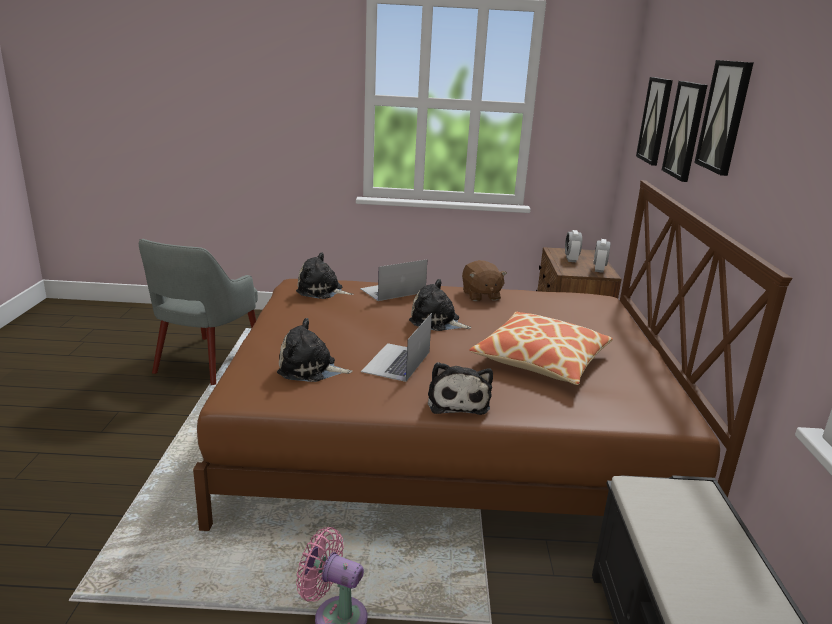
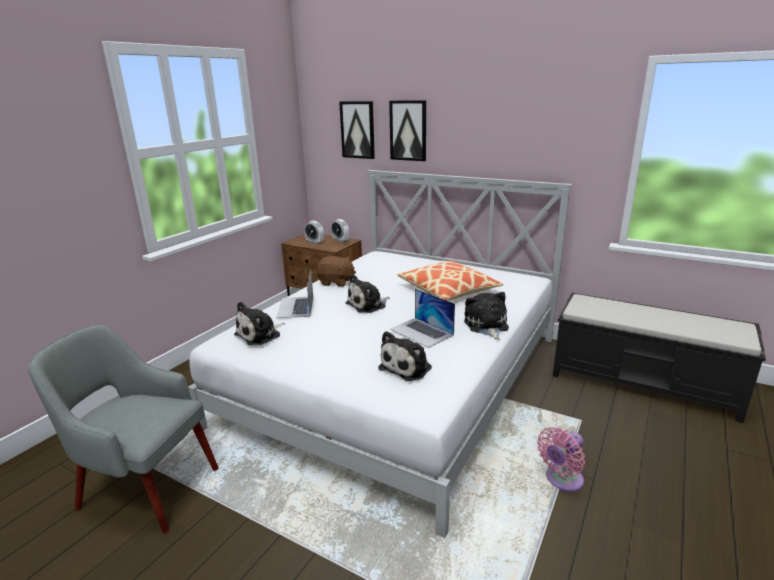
camera: 60 degrees left, 0 degrees up
(206, 362) = (146, 487): grey armchair -> grey armchair turned 150 degrees clockwise
(449, 435) = (397, 379): brown bed -> white bed
(458, 401) = (486, 326): plush toy -> plush toy turned 120 degrees counterclockwise
(724, 116) = (457, 116): picture -> none

